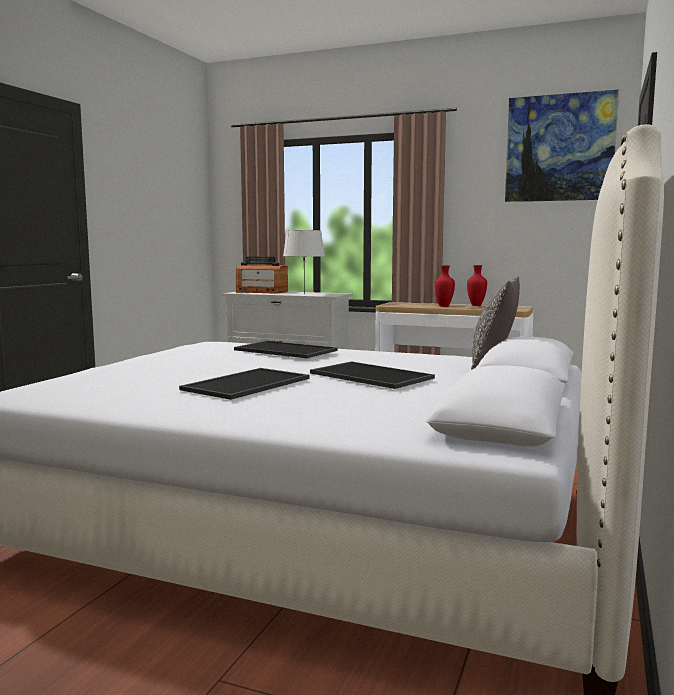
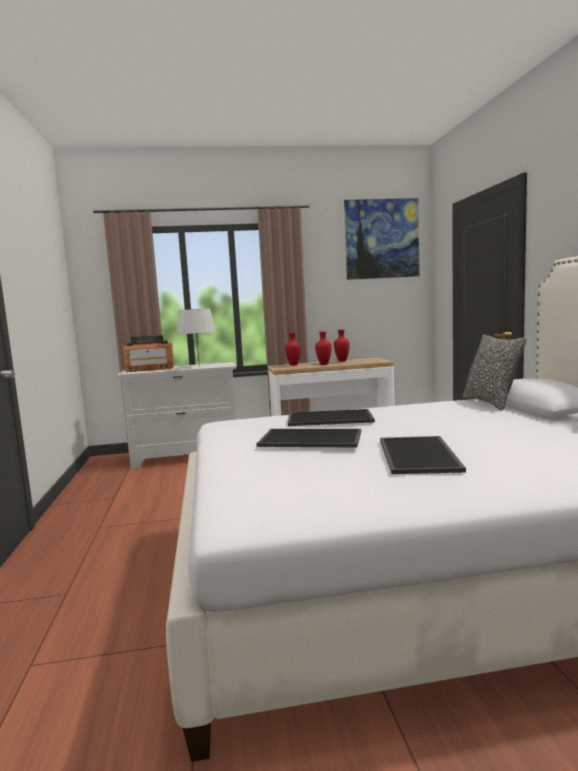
camera: 30 degrees left, 0 degrees up
(369, 376) = (467, 428): tray -> tray (309, 439)
(413, 303) = (293, 365): none -> red vase

